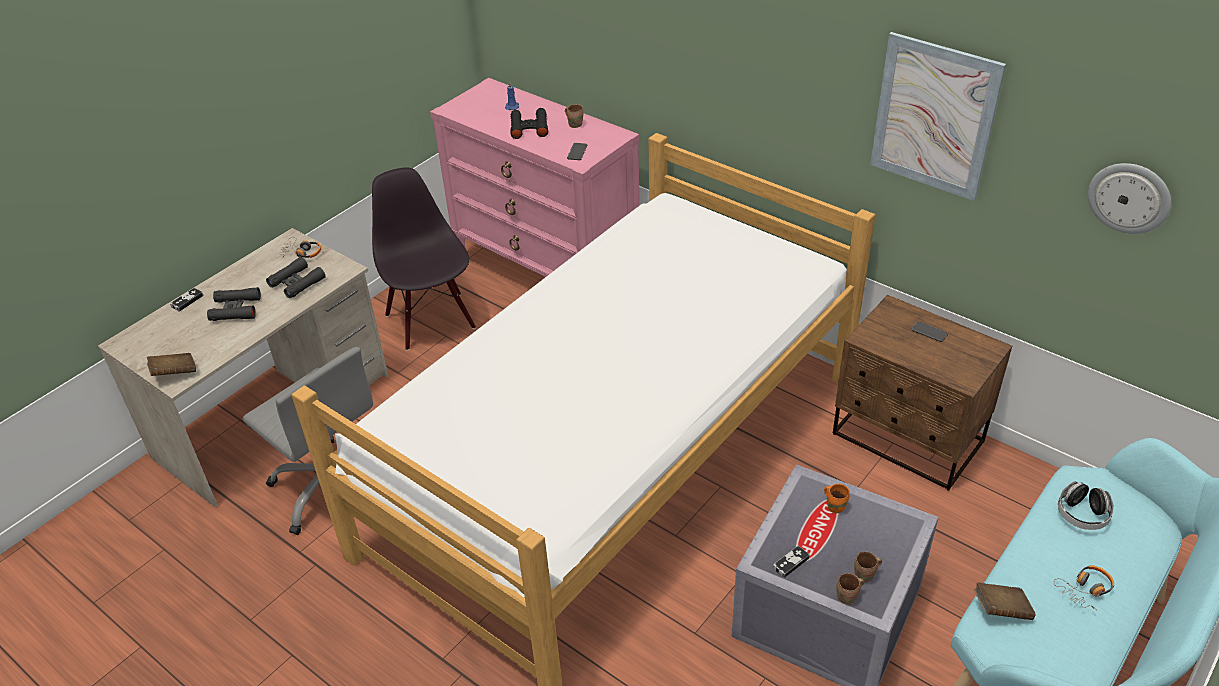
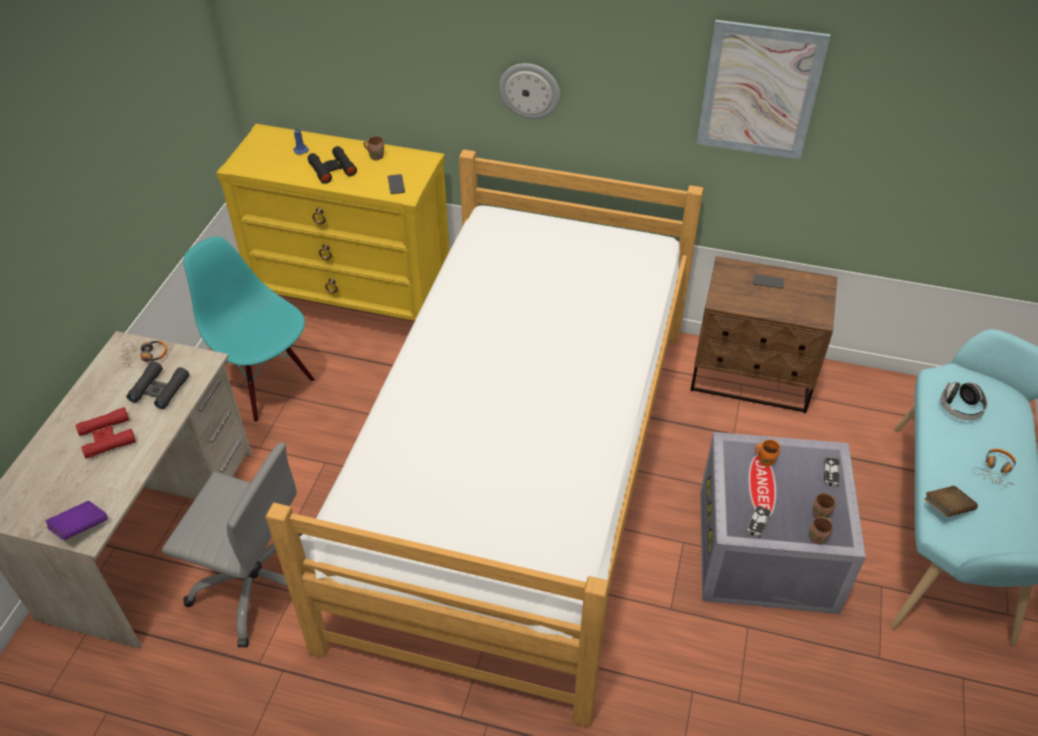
camera: 25 degrees left, 5 degrees up
(174, 373) = (80, 528): brown book -> purple book
(187, 301) = (44, 443): game controller -> game controller (831, 473)
(235, 309) = (107, 437): black binoculars -> red binoculars
(431, 321) = (265, 385): black chair -> turquoise chair
(547, 272) = (356, 306): pink dresser -> yellow dresser
(1129, 197) = (943, 133): wall clock -> wall clock (530, 90)

